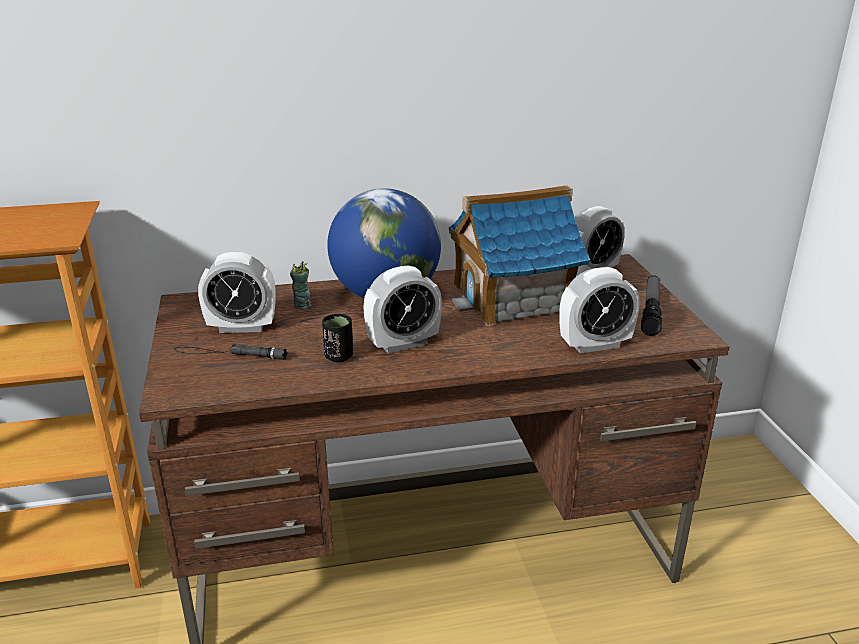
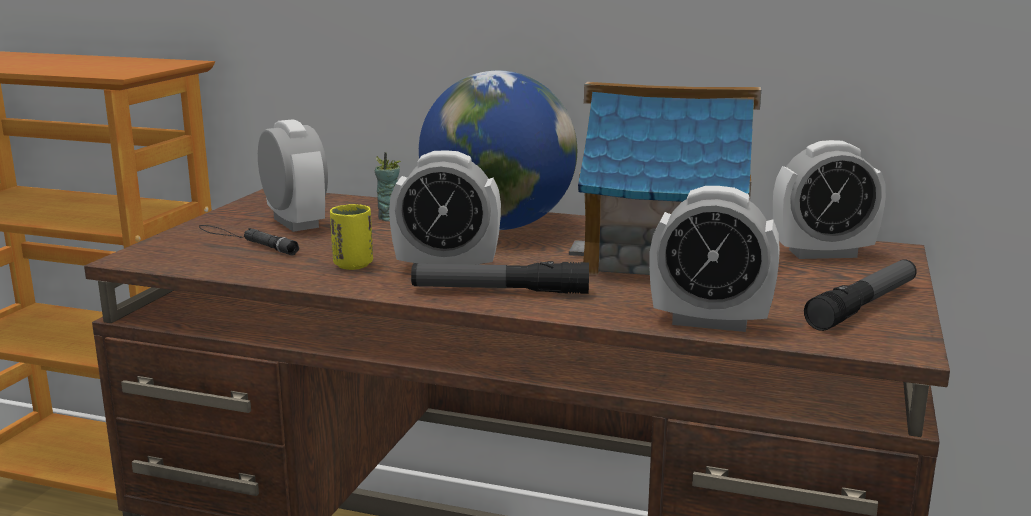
camera: 30 degrees right, 10 degrees down
(242, 327) = (295, 223): alarm clock -> alarm clock turned 150 degrees counterclockwise
(339, 357) = (353, 265): black cup -> yellow cup
(458, 353) = (500, 291): none -> flashlight

